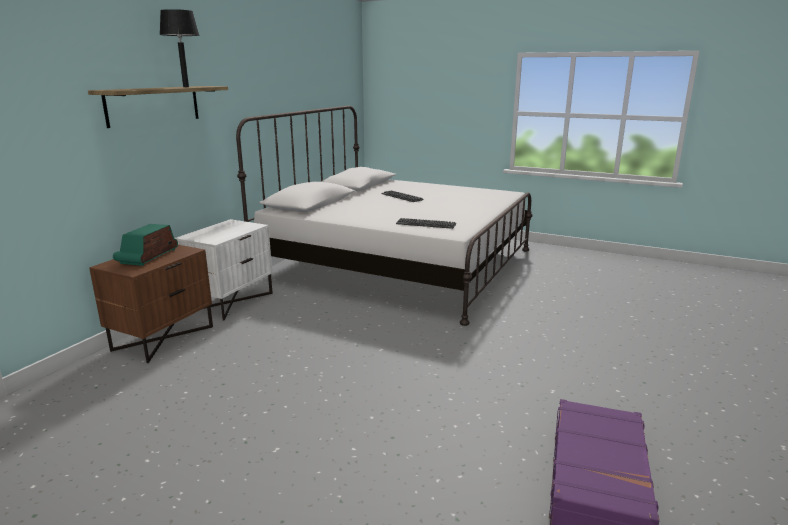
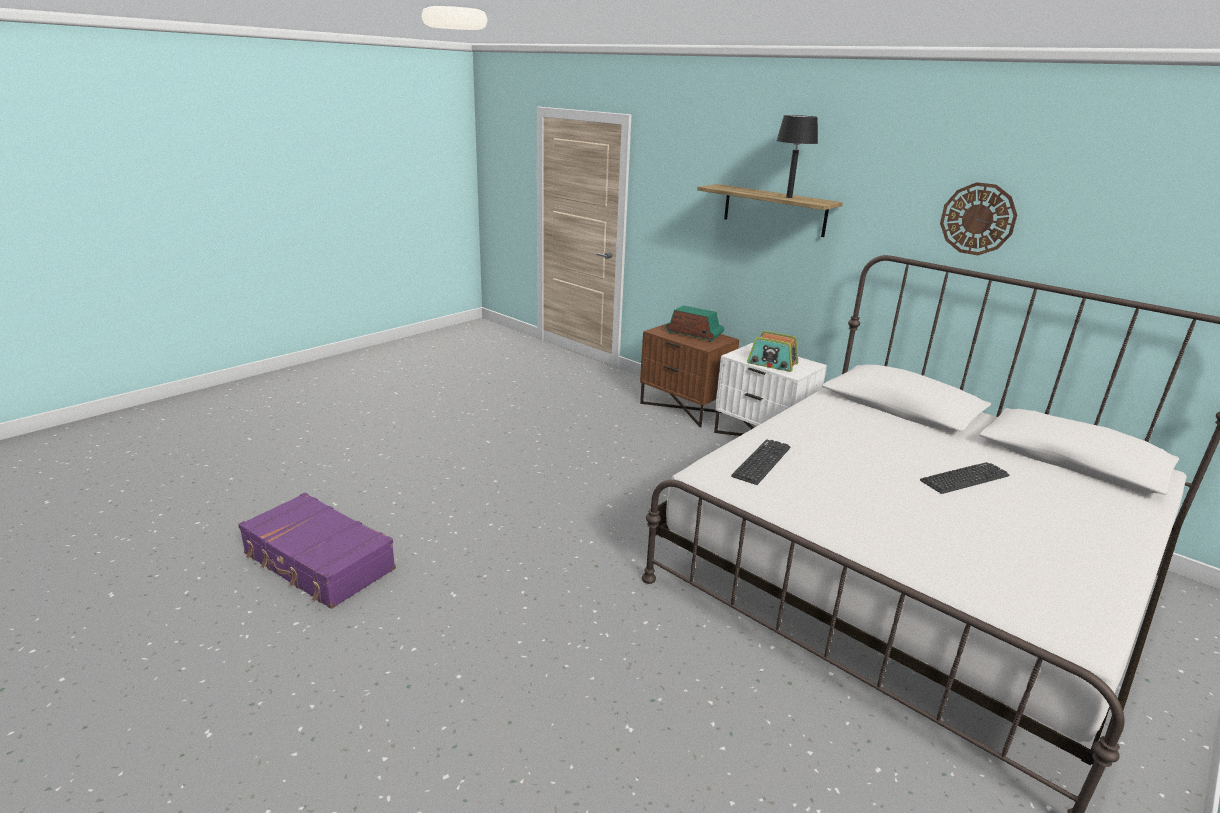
camera: 105 degrees right, 5 degrees up
(233, 231) = (772, 364): none -> radio
(270, 81) = (977, 219): none -> wall clock

